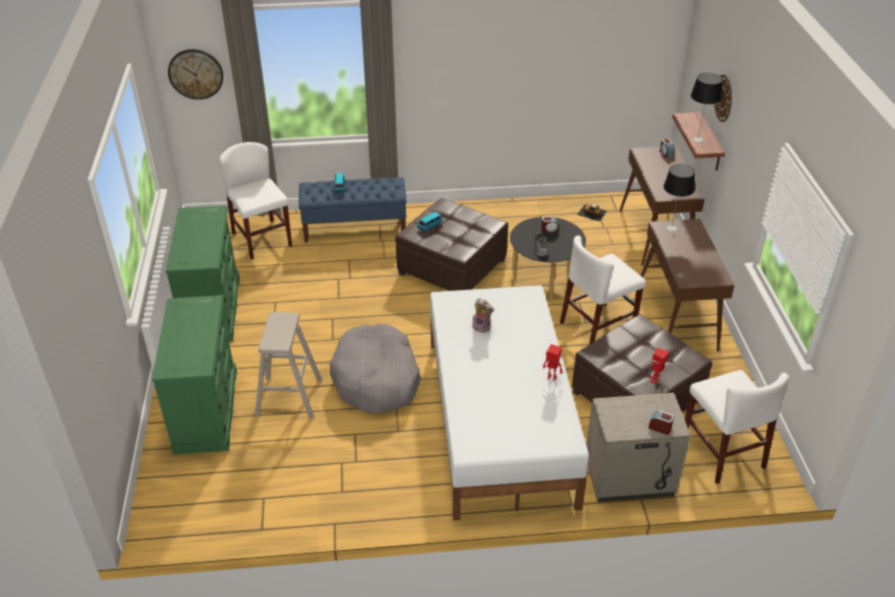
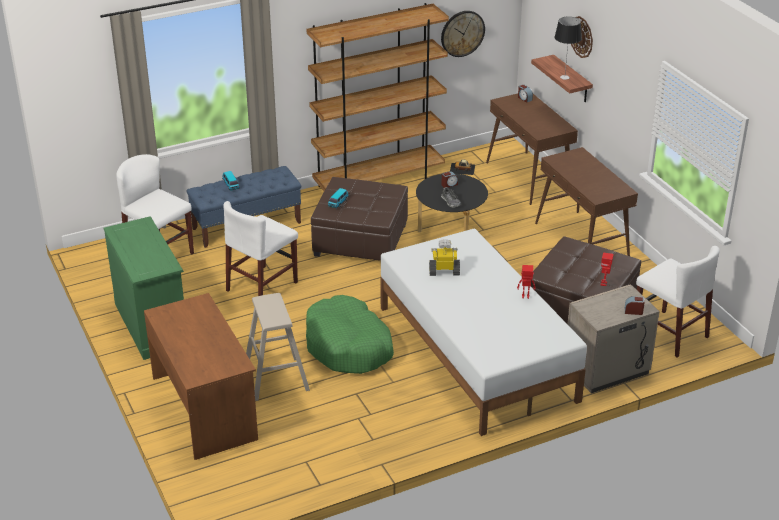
camera: 20 degrees left, 5 degrees down
(195, 74) = (79, 95): wall clock -> wall clock (462, 33)
(206, 410) = (205, 408): green dresser -> brown desk
(376, 379) = (348, 346): grey dog bed -> green dog bed
(482, 327) = (444, 271): plush toy -> toy robot
(503, 209) = (379, 181): none -> brown bookcase
(597, 326) = (518, 261): white chair -> white chair (262, 286)
(671, 228) = (563, 159): table lamp -> none

